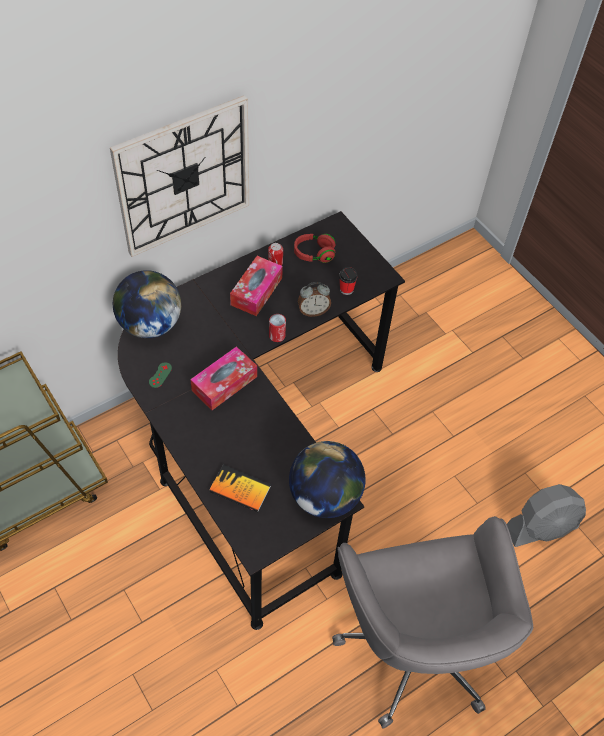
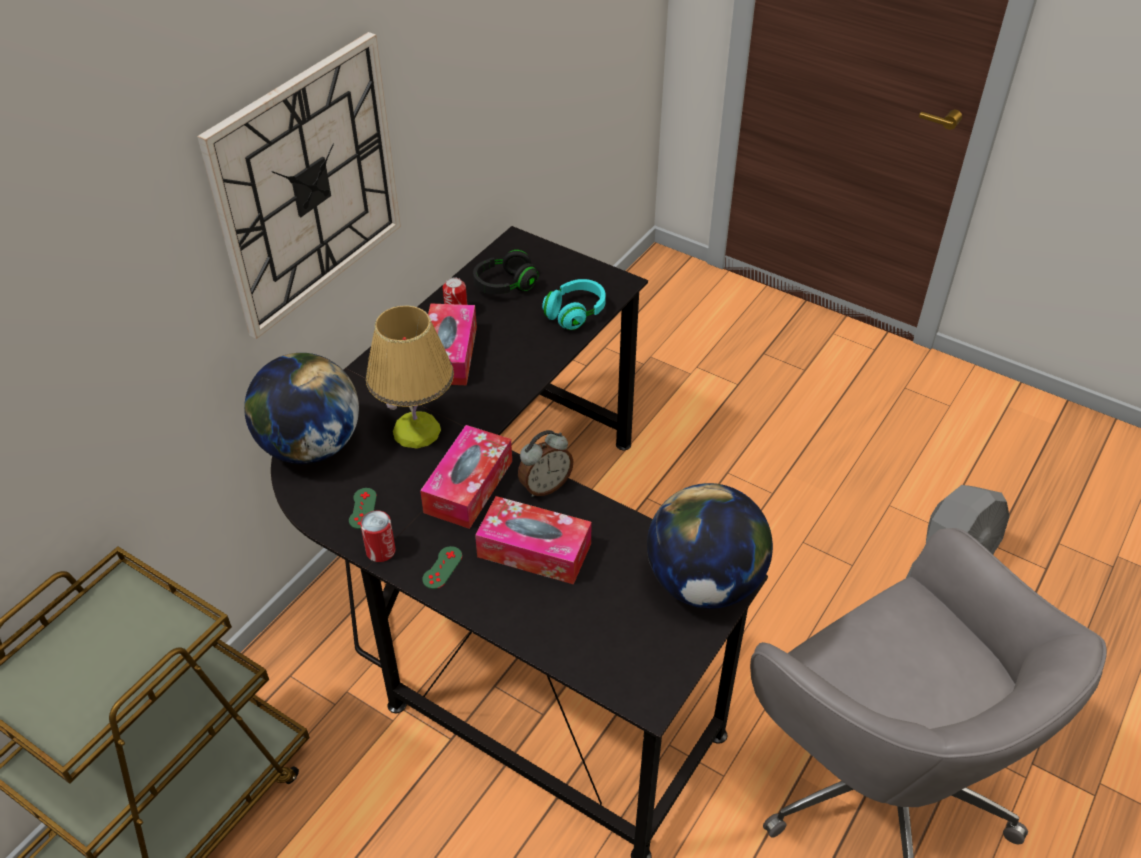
camera: 20 degrees left, 10 degrees down
(185, 428) = (442, 568): none -> green game controller
(213, 336) = (417, 431): none -> table lamp
(240, 438) = (534, 550): none -> tissue box
(240, 489) = (574, 621): book -> none
(277, 335) = (511, 400): can -> can (380, 551)
(313, 311) = (545, 354): alarm clock -> alarm clock (545, 486)
(314, 254) = (505, 285): red headphones -> black headphones
(346, 289) = (575, 313): cup -> turquoise headphones

